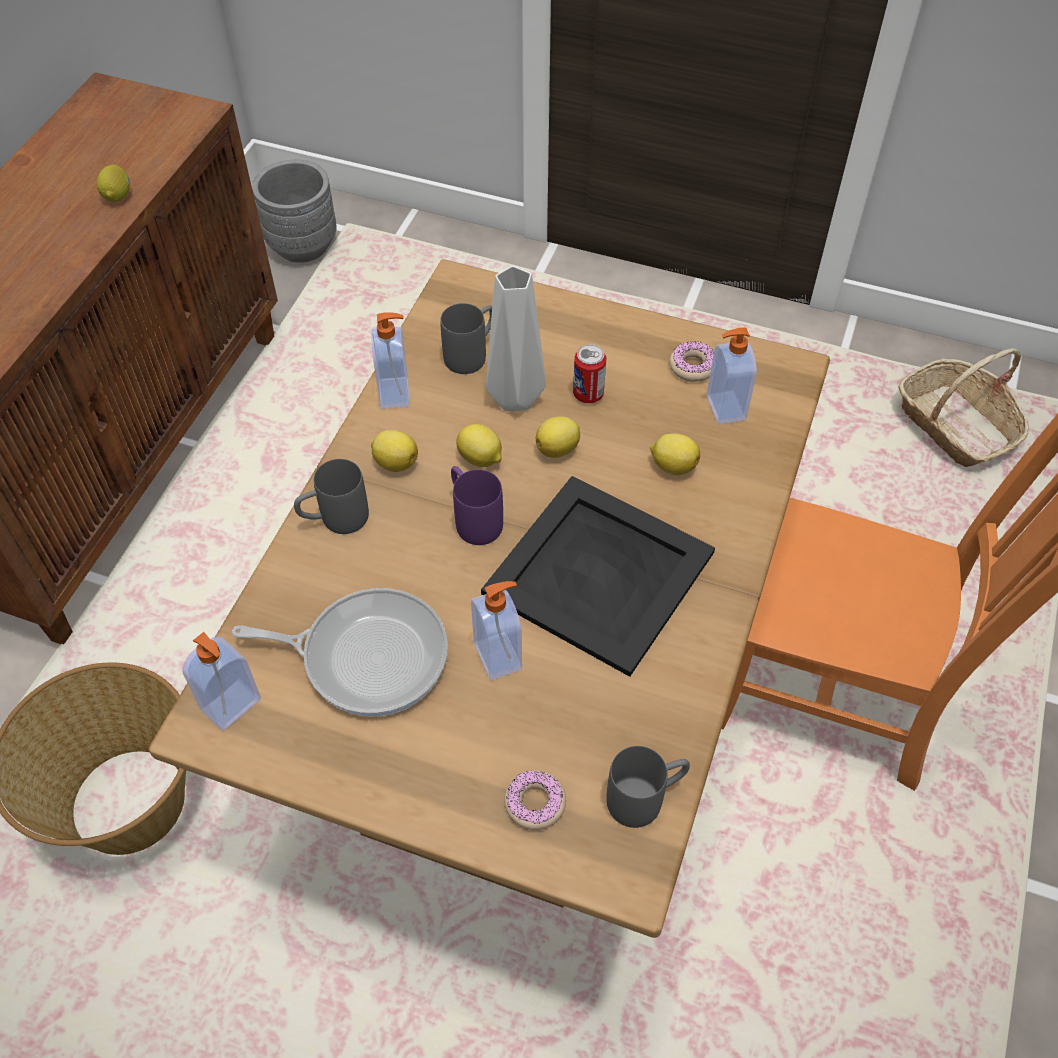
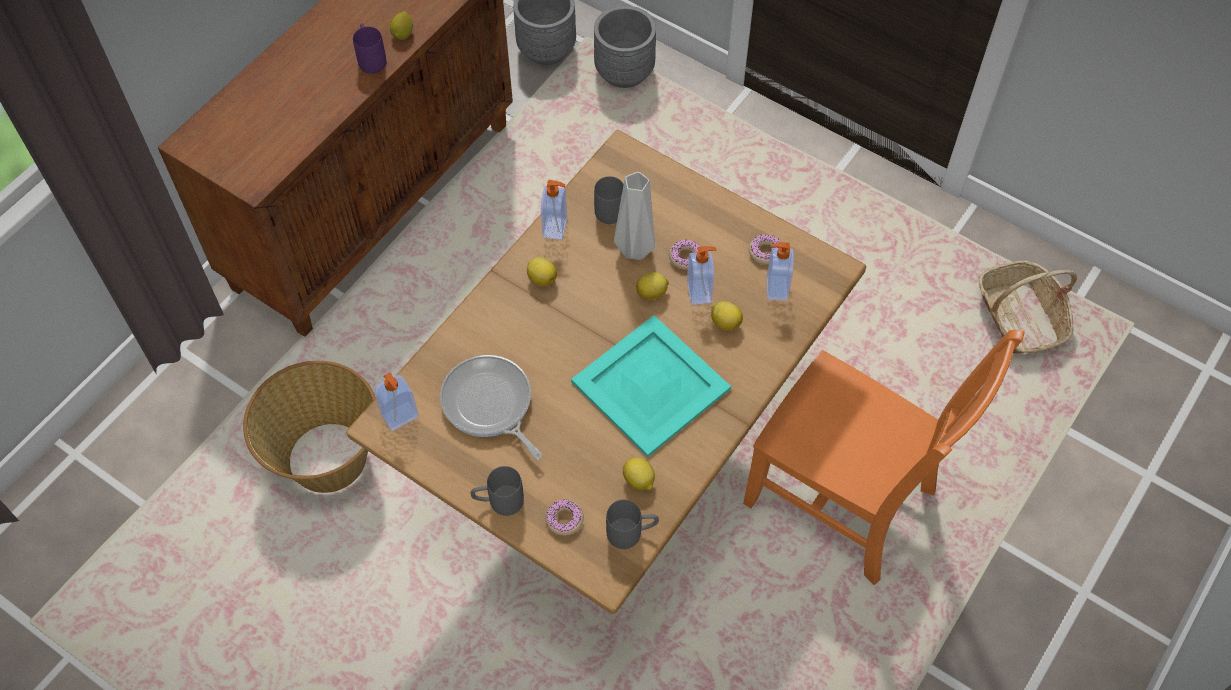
camera: 15 degrees right, 5 degrees up
(334, 520) = (492, 310): grey mug -> grey mug (498, 502)
(367, 656) = (489, 405): frying pan -> frying pan turned 150 degrees counterclockwise
(403, 253) = (624, 72): none -> grey planter
(473, 519) = (581, 329): purple mug -> purple mug (371, 58)
(480, 459) = (598, 289): lemon -> lemon (639, 481)
(499, 655) = (570, 424): soap dispenser -> soap dispenser (700, 292)
(588, 394) = (685, 257): can -> donut
(599, 575) = (650, 387): black tray -> turquoise tray

